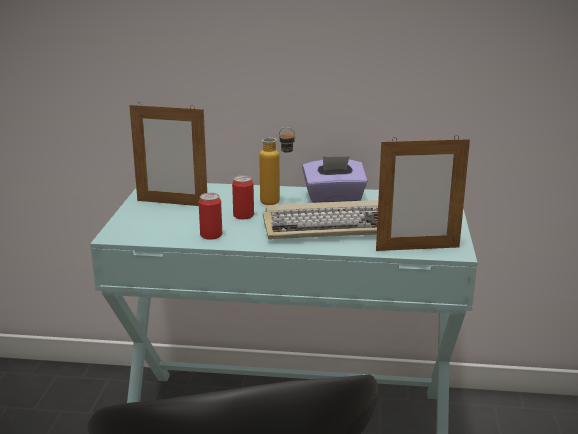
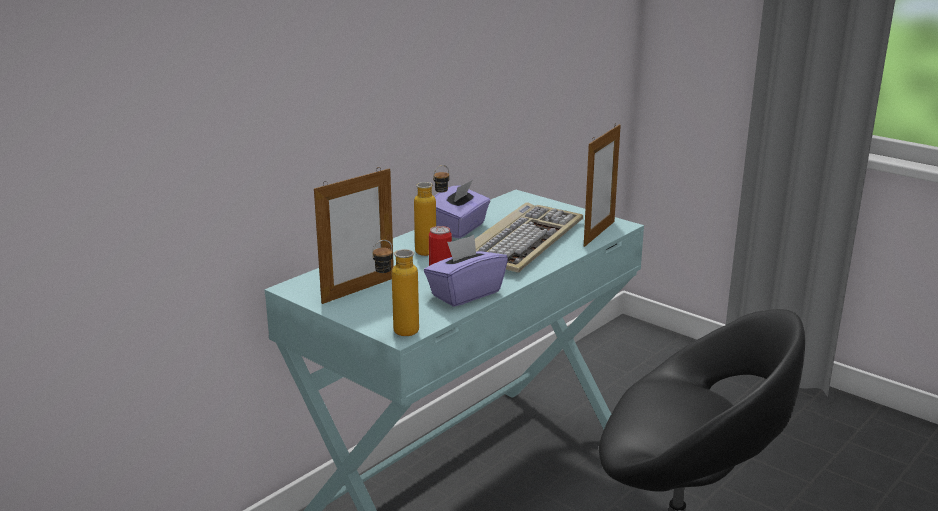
camera: 55 degrees left, 0 degrees up
(114, 234) = (396, 334): none -> bottle
(211, 235) = (465, 293): can -> purple tissue box

